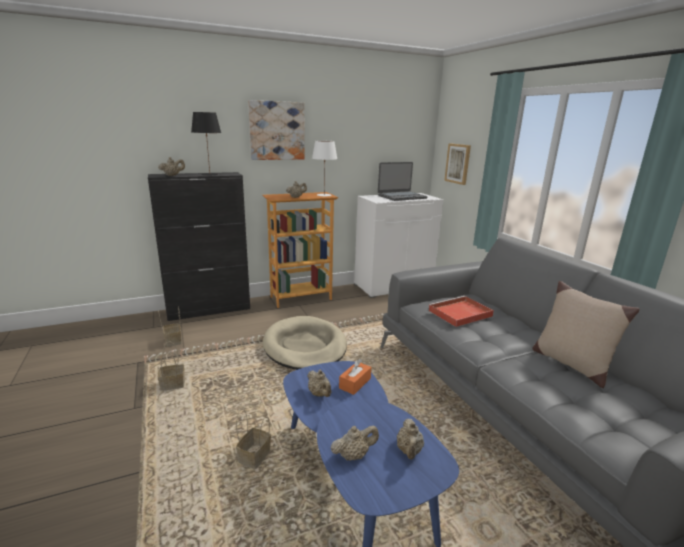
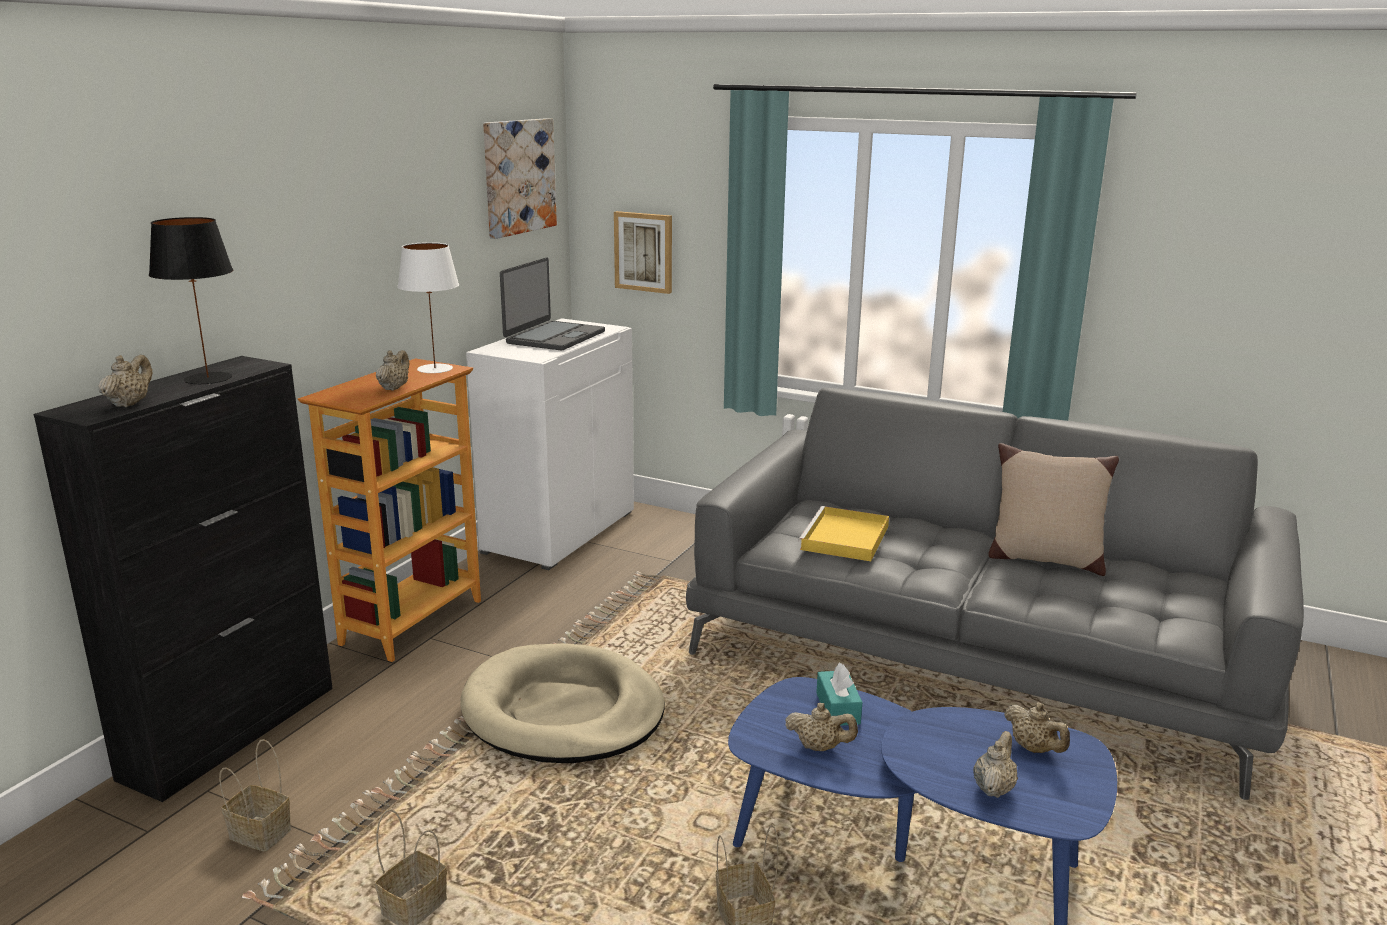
camera: 40 degrees left, 0 degrees up
(277, 131) = (307, 235): picture -> picture (518, 176)
(355, 383) = (838, 708): orange tissue box -> turquoise tissue box
(459, 313) = (845, 539): red tray -> yellow tray

